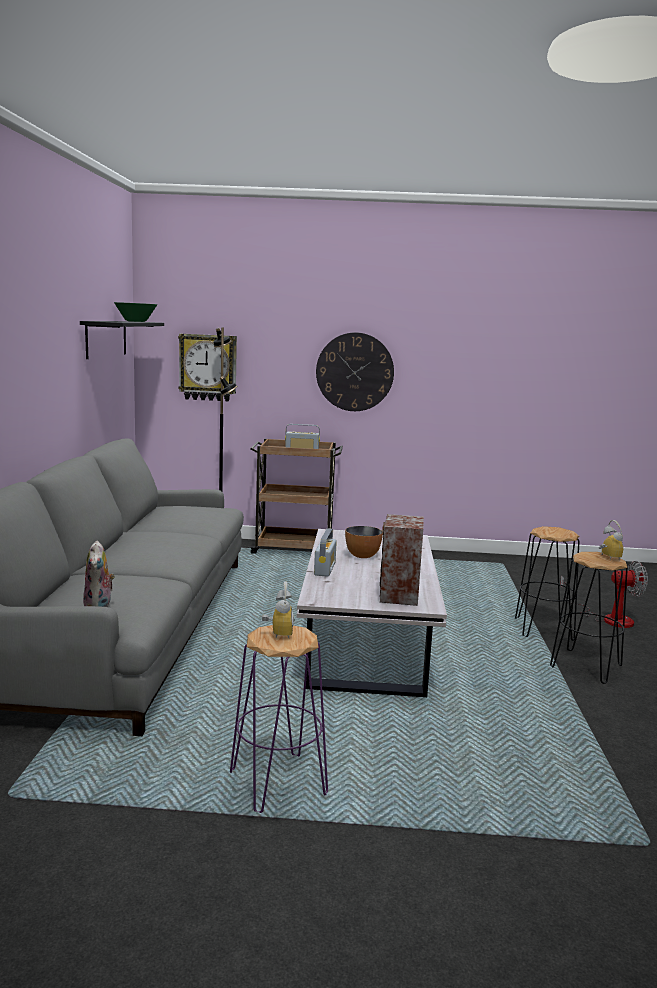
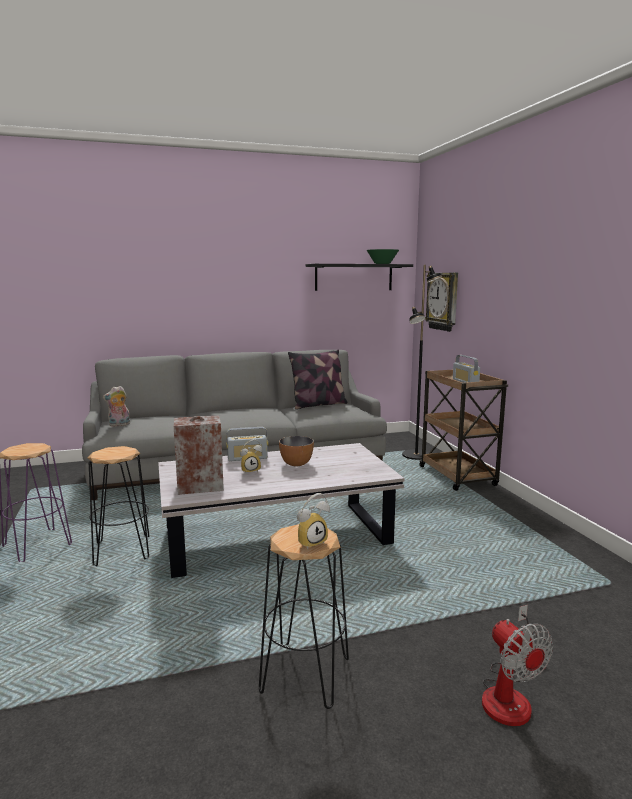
camera: 70 degrees right, 0 degrees up
(161, 513) = (318, 404): none -> pillow
(277, 634) = (29, 447): alarm clock -> alarm clock (250, 470)
(355, 372) = (527, 306): wall clock -> none
(543, 629) = (401, 634): black stool -> black stool (123, 551)

